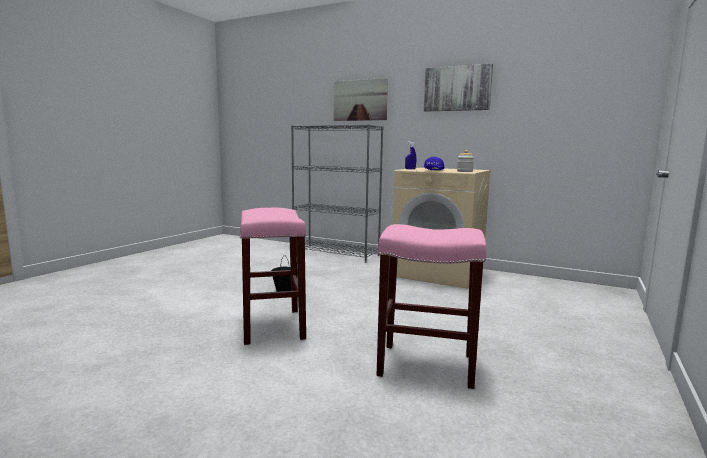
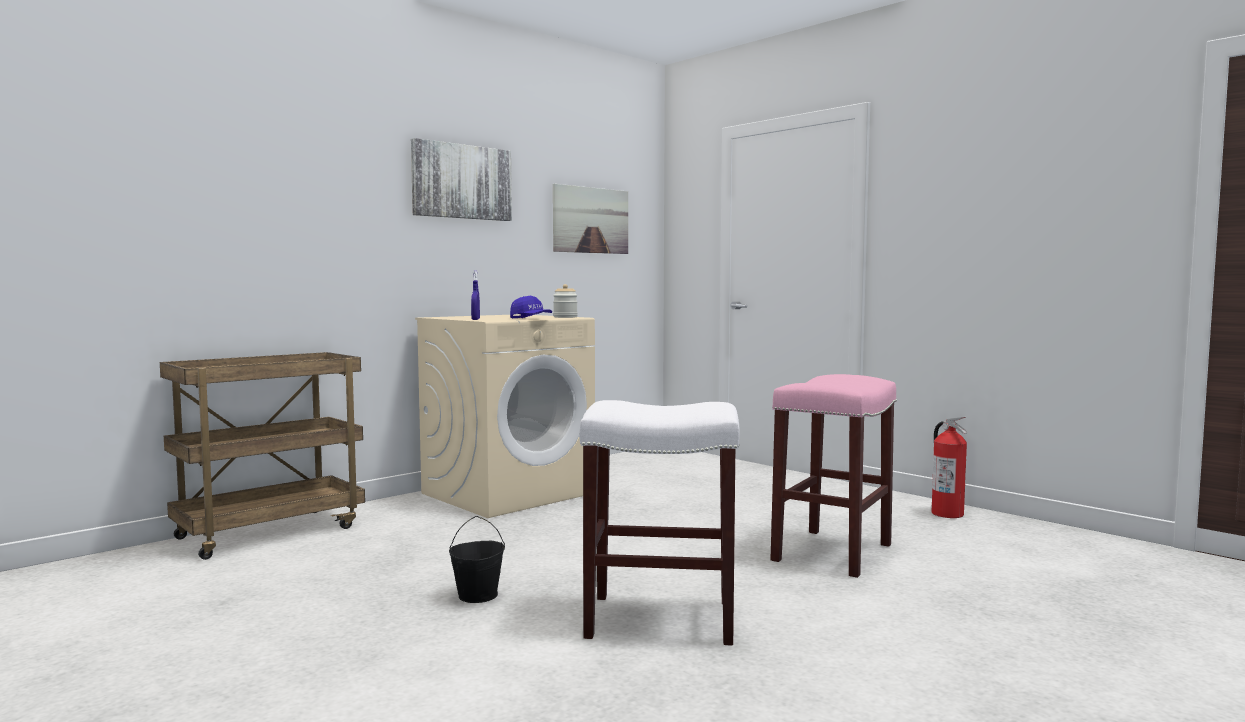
camera: 70 degrees left, 5 degrees down
(272, 325) = (658, 619): pink stool -> white stool
(336, 253) = (271, 531): grey bookcase -> brown cart
(360, 100) = (275, 179): picture -> picture (591, 220)
(630, 423) = (947, 514): none -> fire extinguisher

